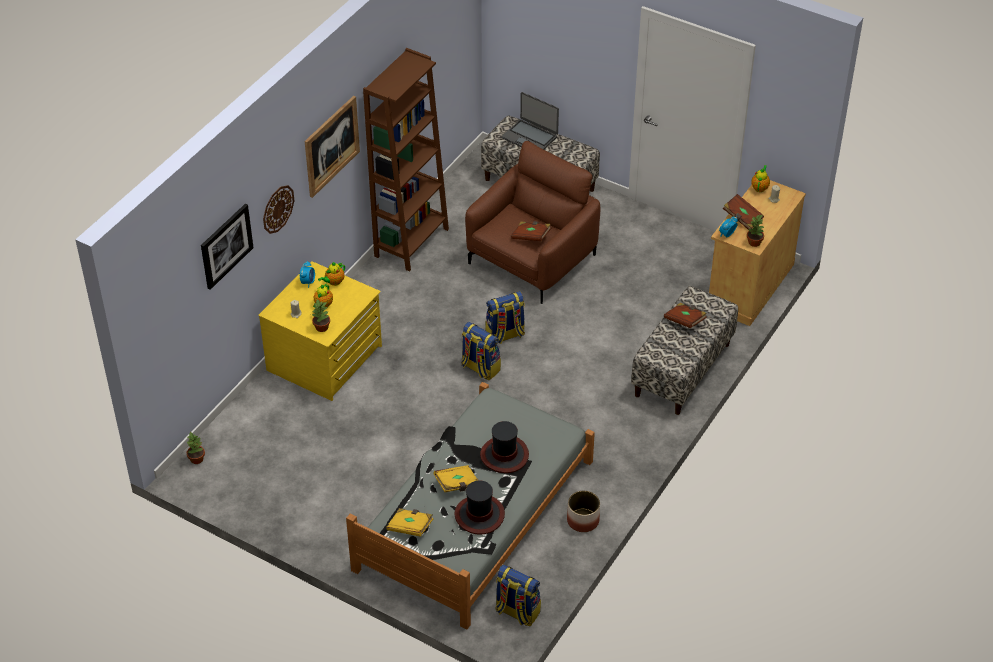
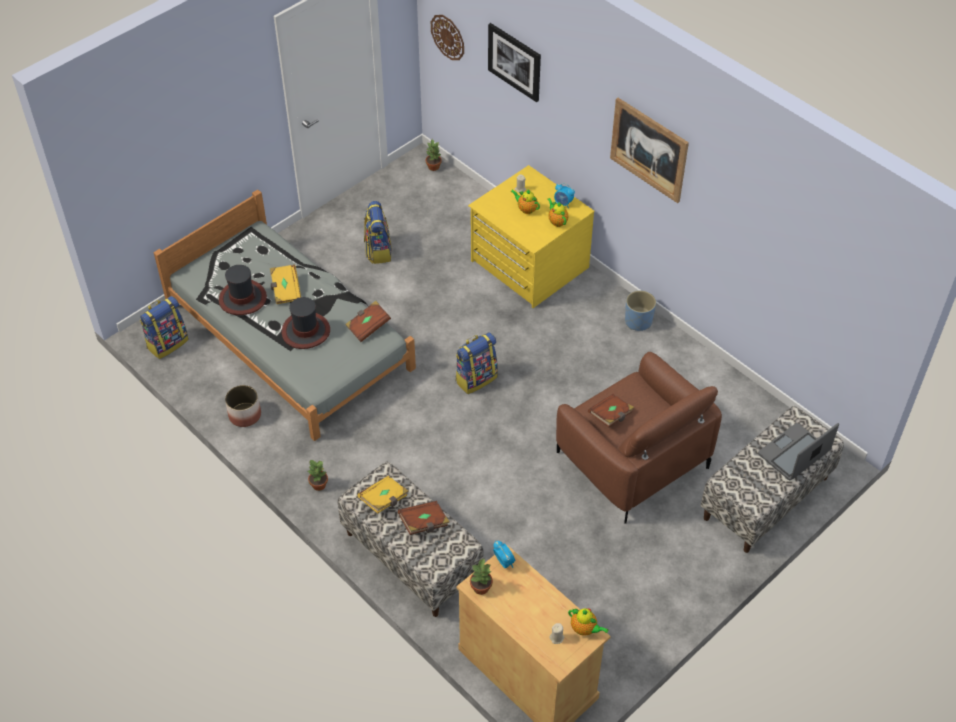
camera: 105 degrees right, 5 degrees up
(277, 209) = (574, 113): wall clock -> wall clock (448, 37)
(322, 327) = (495, 204): potted plant -> potted plant (318, 485)
(377, 276) = (638, 322): none -> blue planter
(410, 527) = (252, 251): yellow book -> yellow book (384, 500)
(411, 242) = (685, 359): brown bookcase -> none
(505, 335) = (517, 409): backpack -> backpack (378, 250)
(742, 218) = (530, 588): brown book -> brown book (368, 326)

